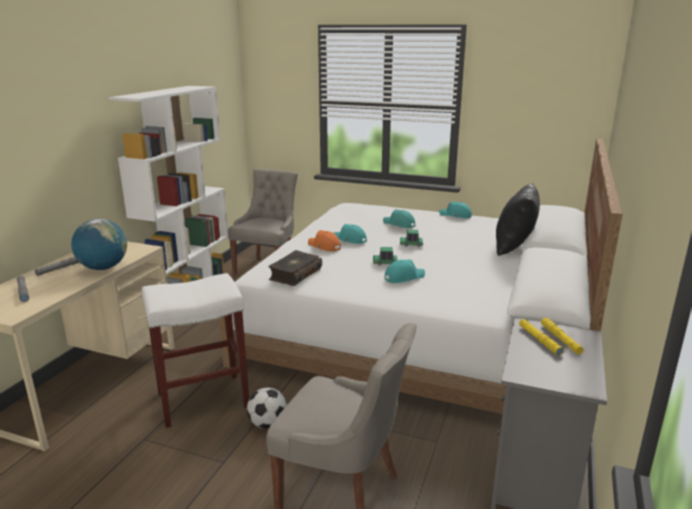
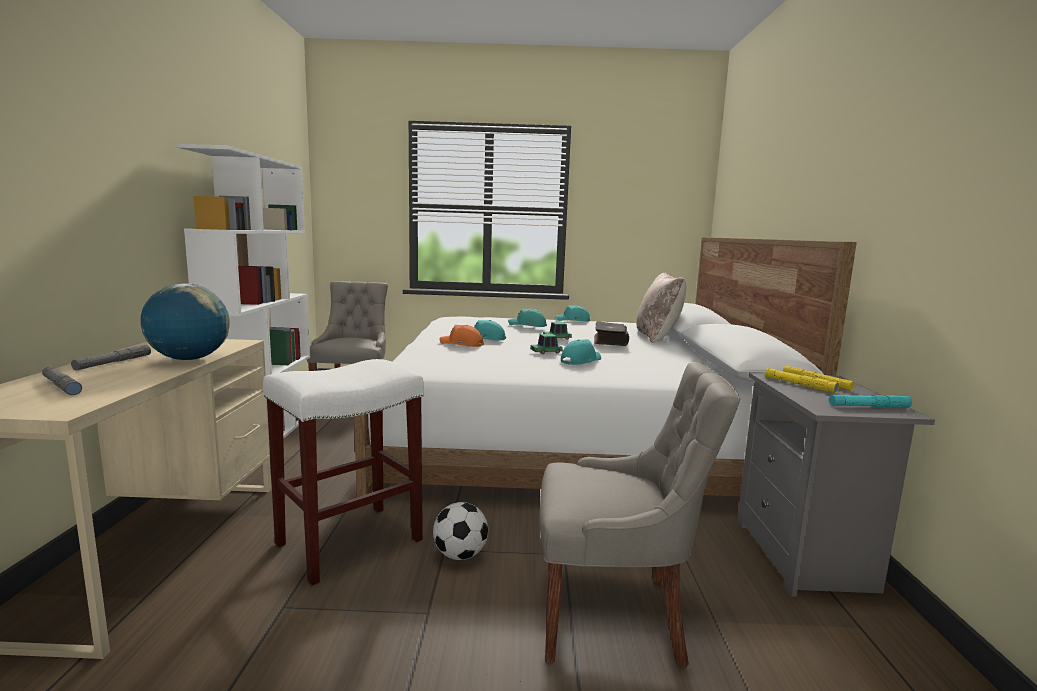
camera: 20 degrees left, 10 degrees down
(294, 274) = (453, 365): book -> book (609, 341)
(514, 247) = (657, 337): black pillow -> beige pillow
(565, 376) = (868, 406): none -> turquoise flashlight

